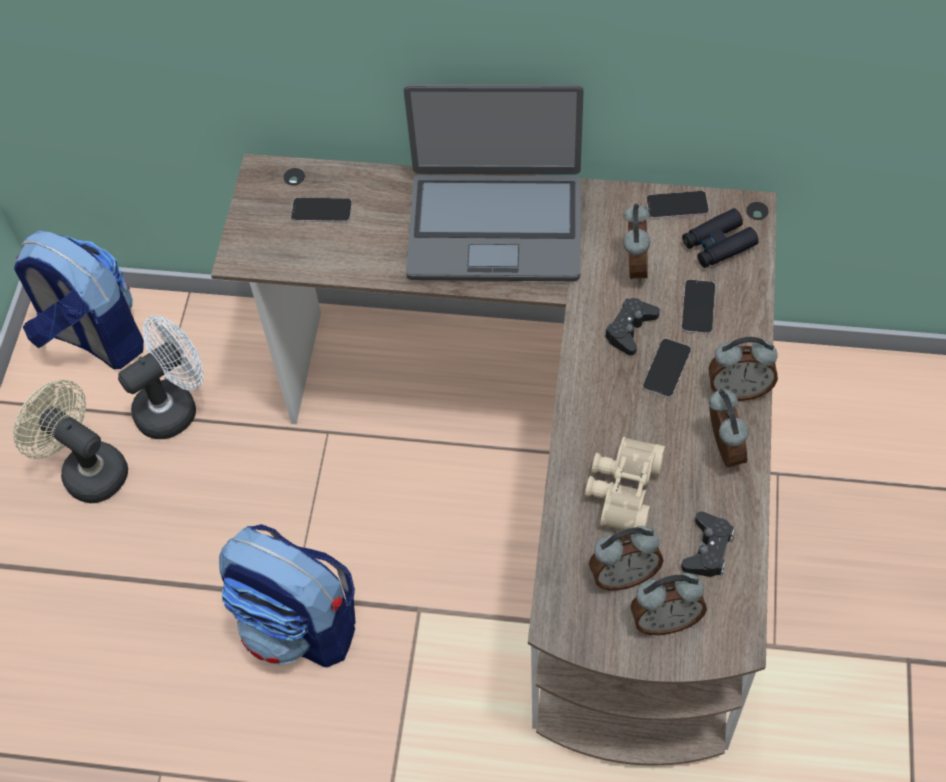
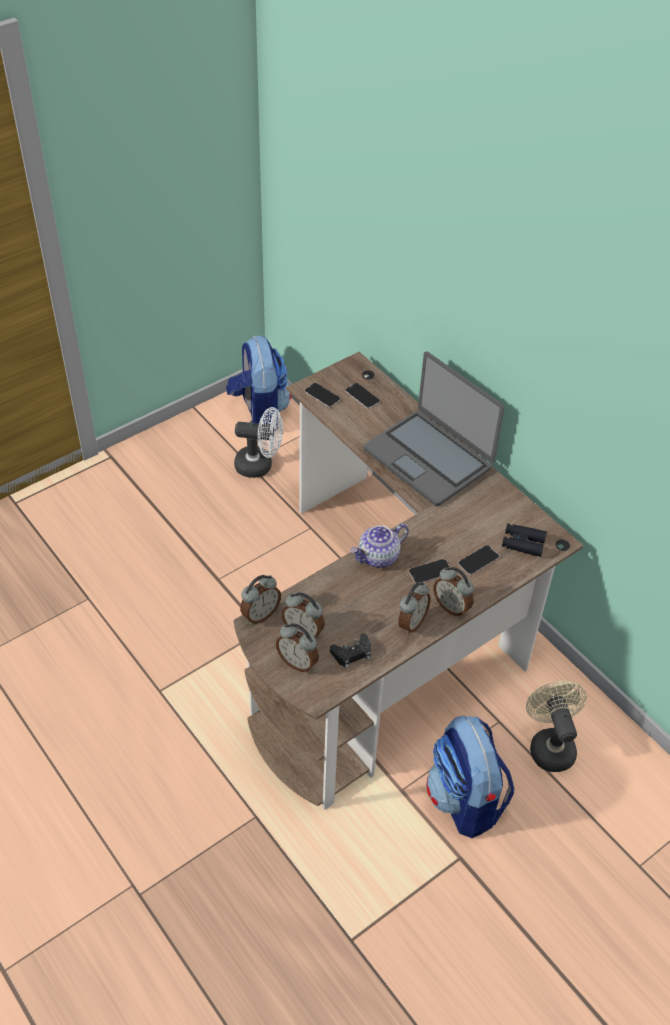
camera: 40 degrees right, 10 degrees down
(87, 470) = (196, 461): beige fan -> beige fan (549, 745)
(299, 625) = (206, 592): backpack -> backpack (464, 800)
(591, 402) = (378, 557): none -> teapot
(621, 490) = (346, 600): beige binoculars -> none
(630, 329) = (434, 544): black game controller -> none
(633, 266) = (471, 521): alarm clock -> alarm clock (260, 614)
(677, 205) = (525, 513): phone -> phone (322, 395)

